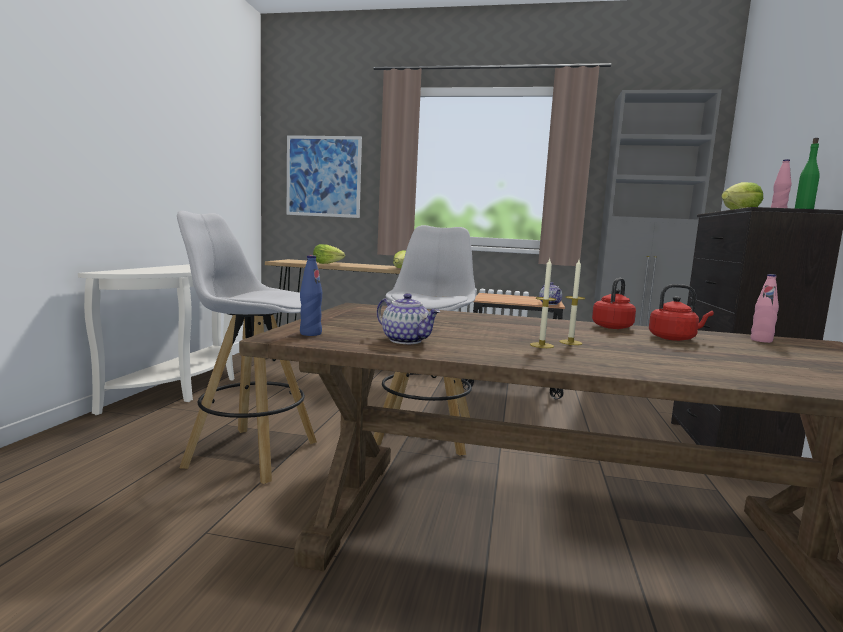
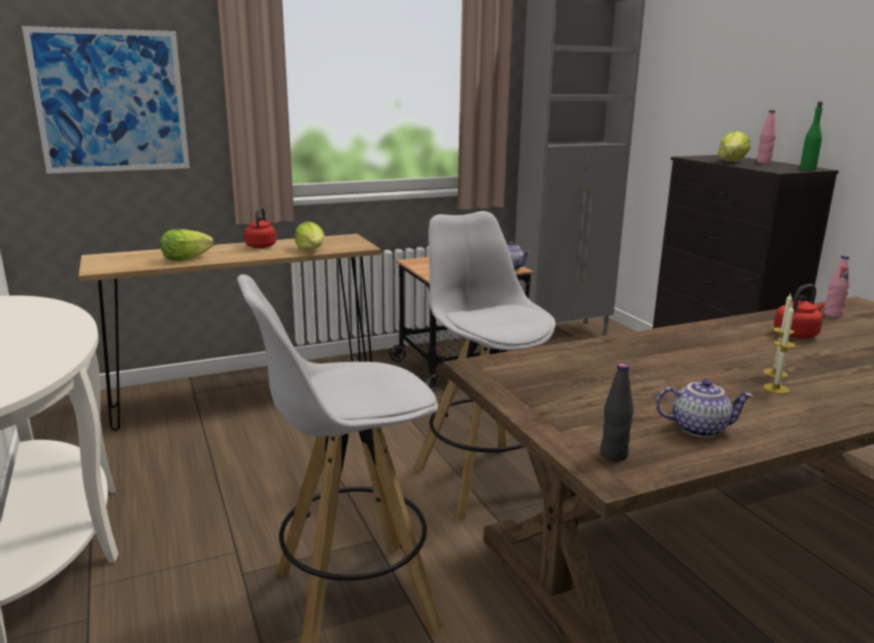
camera: 35 degrees left, 10 degrees up
(310, 334) = (614, 454): blue bottle -> black bottle
(613, 327) = (728, 327): red kettle -> red kettle (261, 246)

